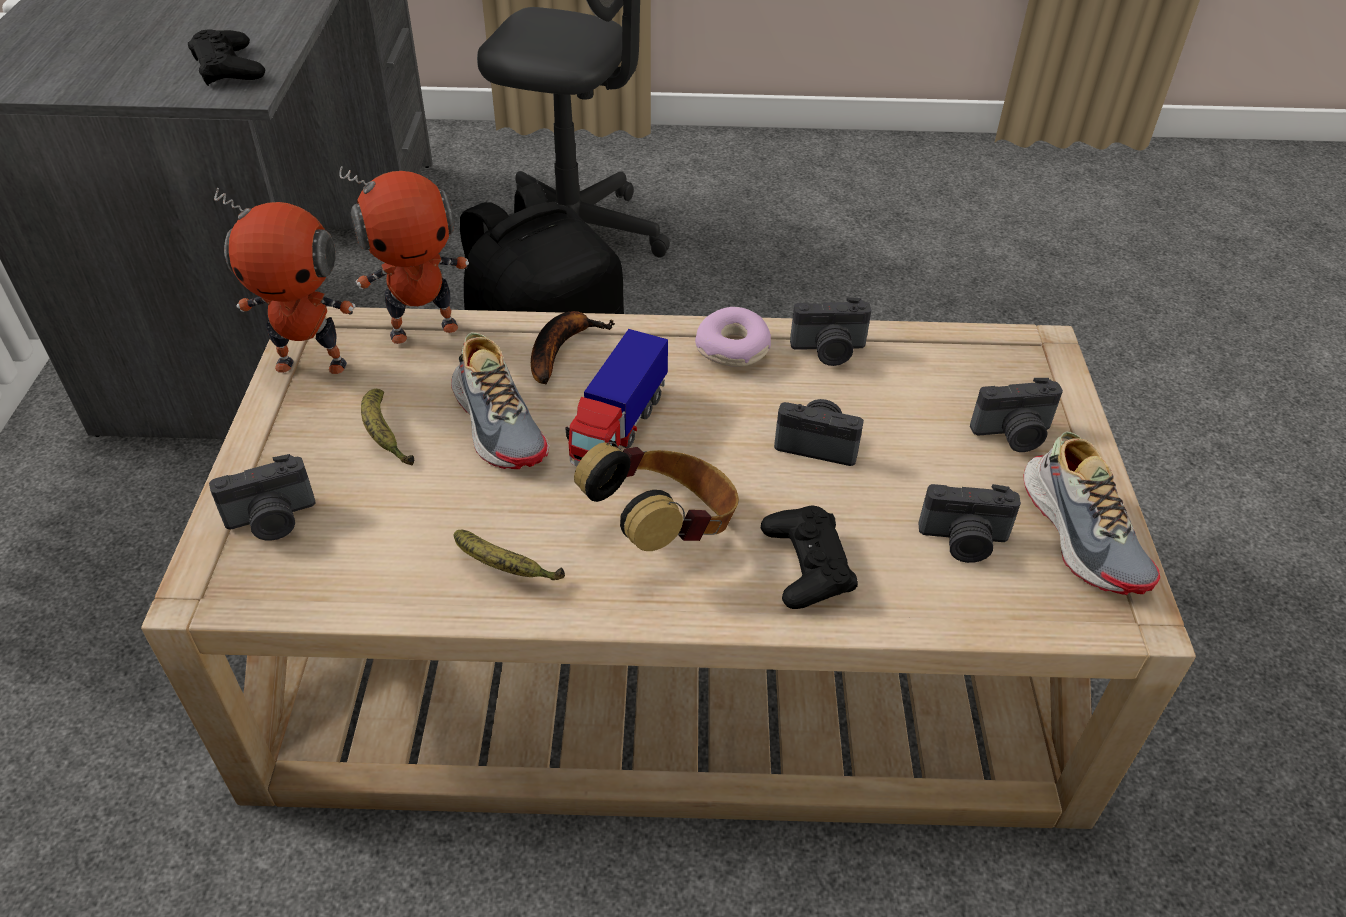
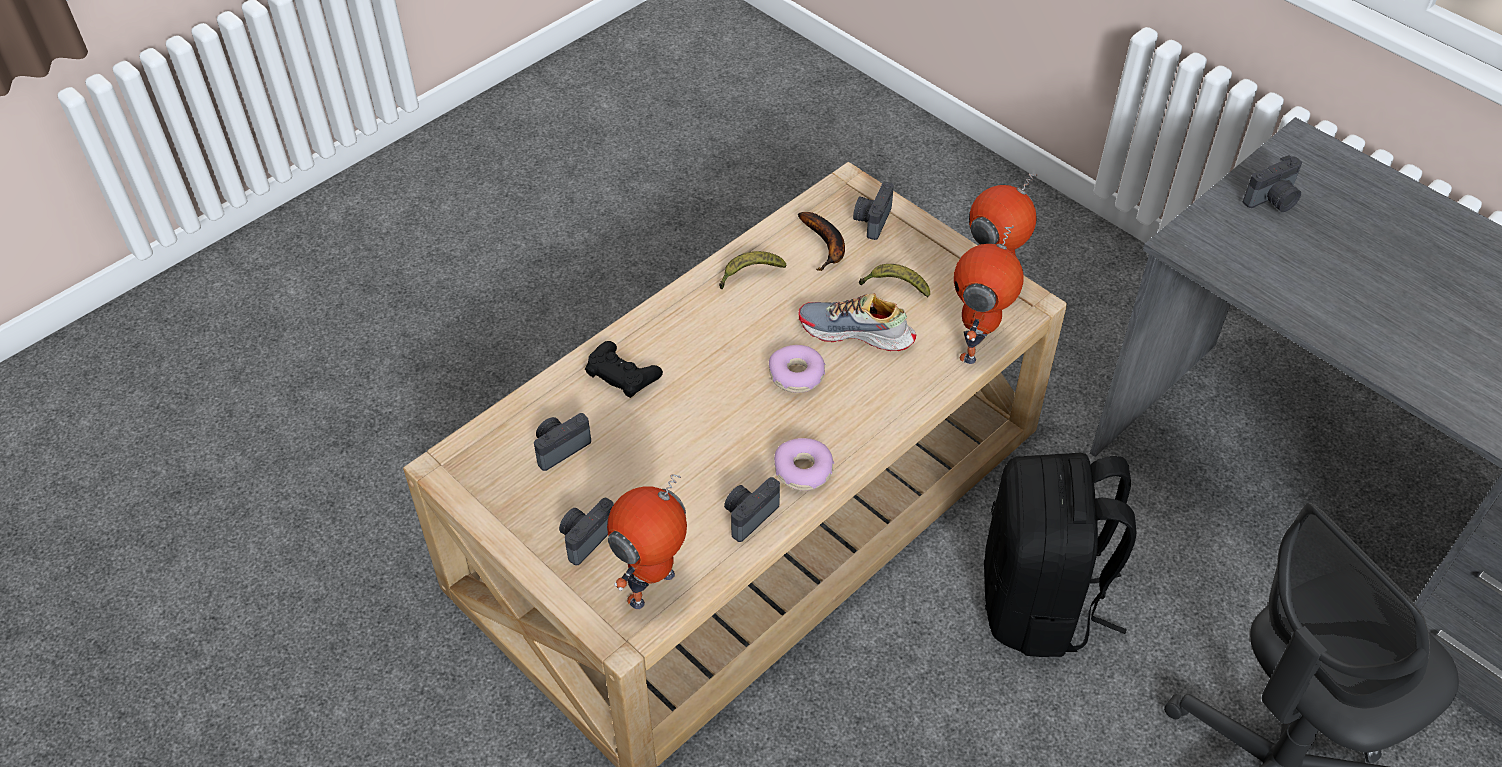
camera: 135 degrees right, 5 degrees up
(228, 67) = (1230, 251): black game controller -> none
(561, 349) = (890, 393): banana -> banana (826, 245)
(619, 428) = (796, 375): toy truck -> donut
(665, 529) = (707, 344): headphones -> none
(817, 444) = (688, 447): camera -> camera (1273, 200)
(980, 361) = (653, 589): none -> toy robot
(1082, 532) = (500, 496): shoe -> none

